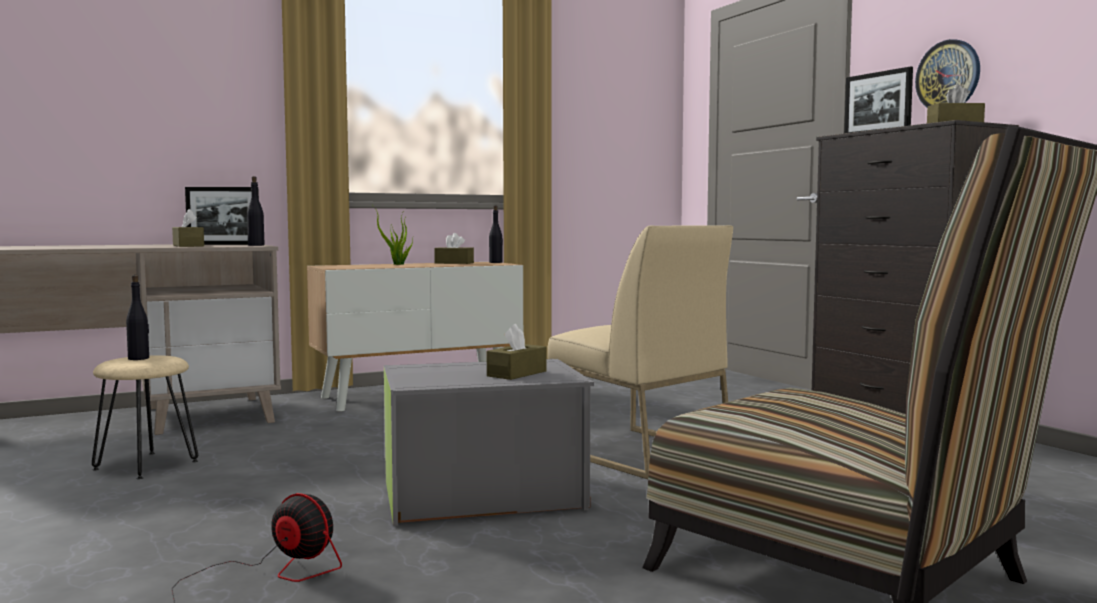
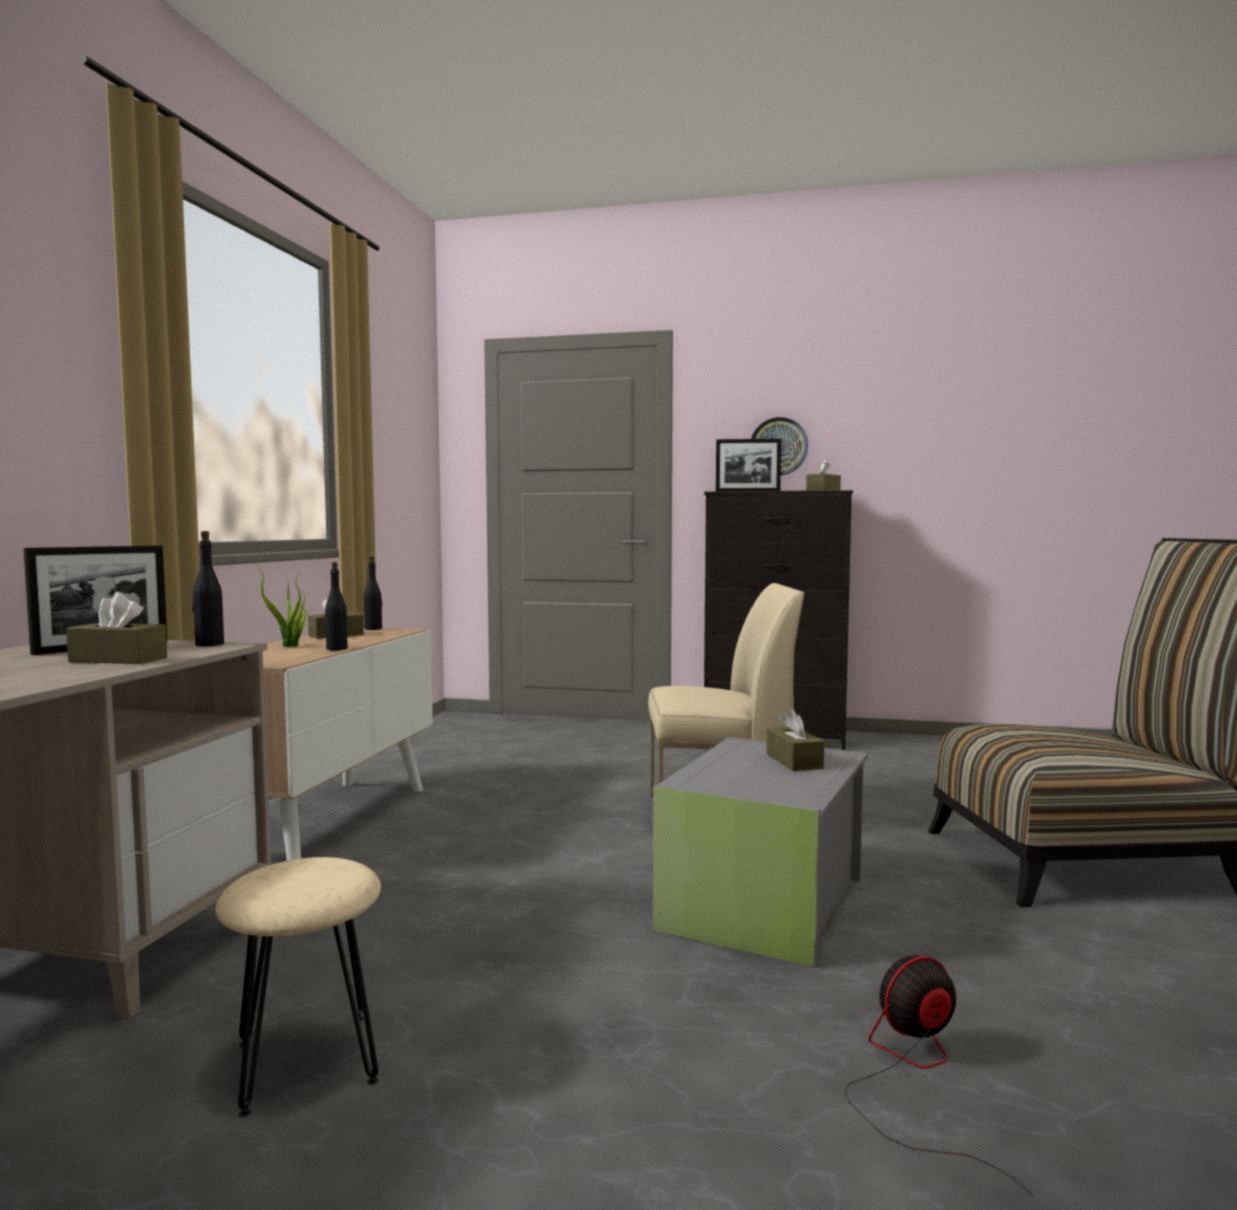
camera: 50 degrees left, 0 degrees up
(139, 358) = (293, 878): black bottle -> black bottle (337, 649)

